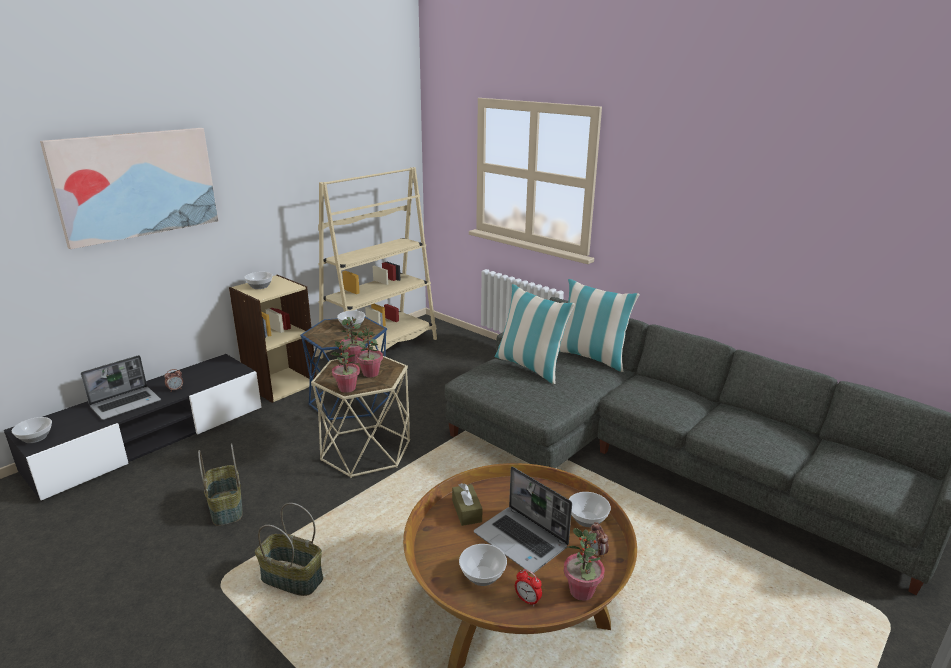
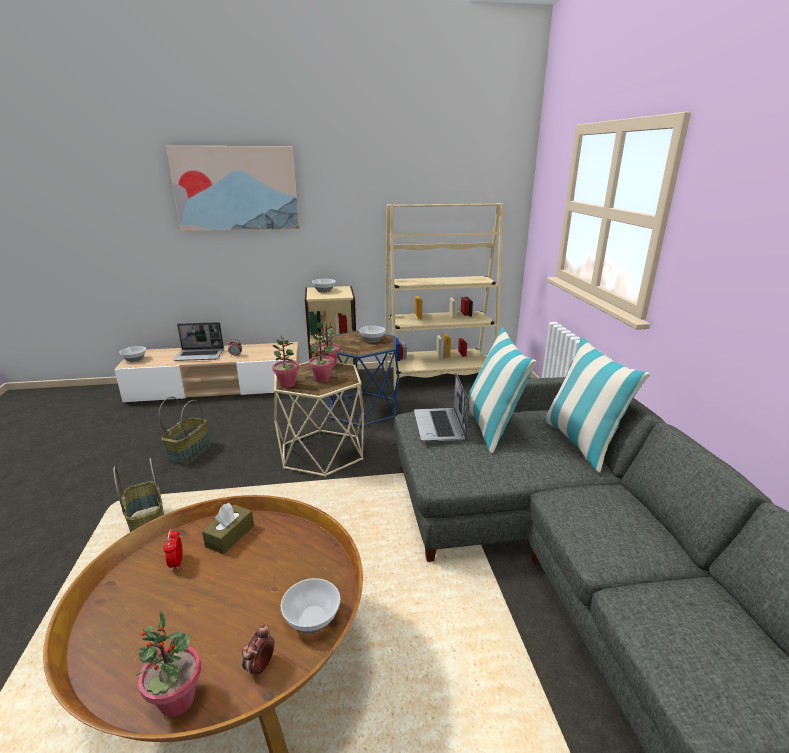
camera: 40 degrees right, 0 degrees up
(150, 439) = (217, 388): black tv stand -> beige tv stand
(481, 576) = (139, 608): bowl -> none
(522, 540) = (222, 597): laptop -> laptop (440, 426)
(527, 600) = (126, 665): alarm clock -> alarm clock (176, 563)

